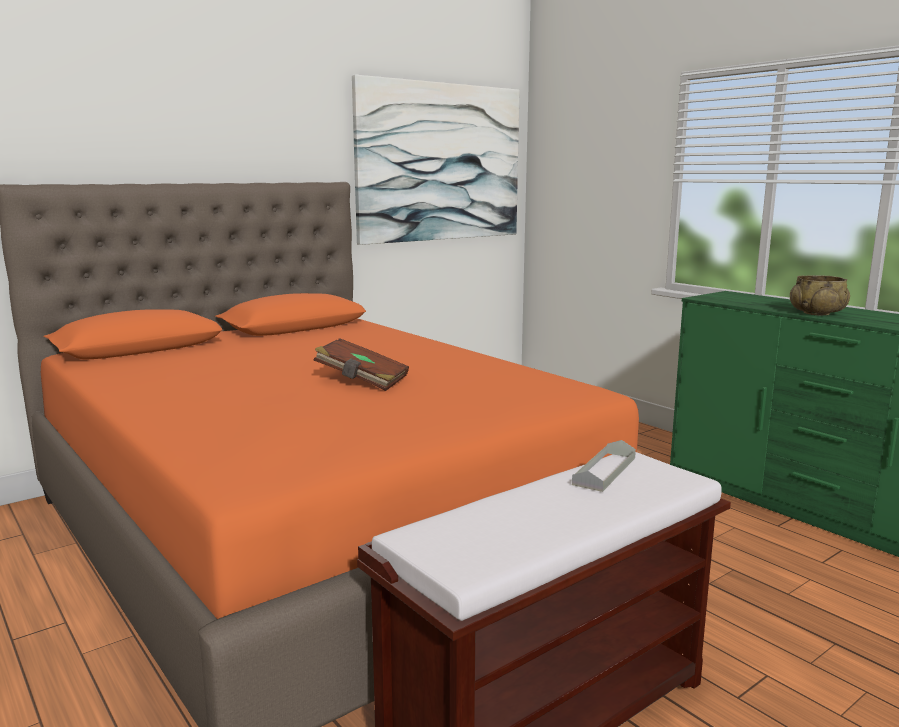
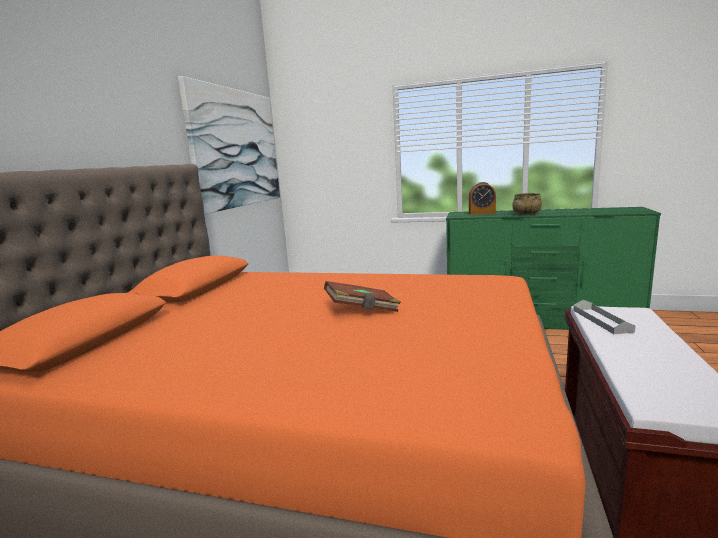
camera: 35 degrees left, 0 degrees up
(758, 300) = (482, 213): none -> alarm clock

